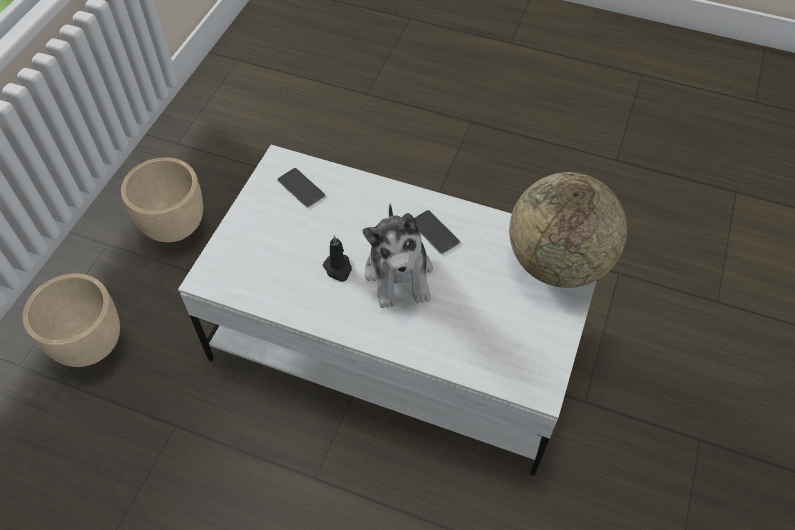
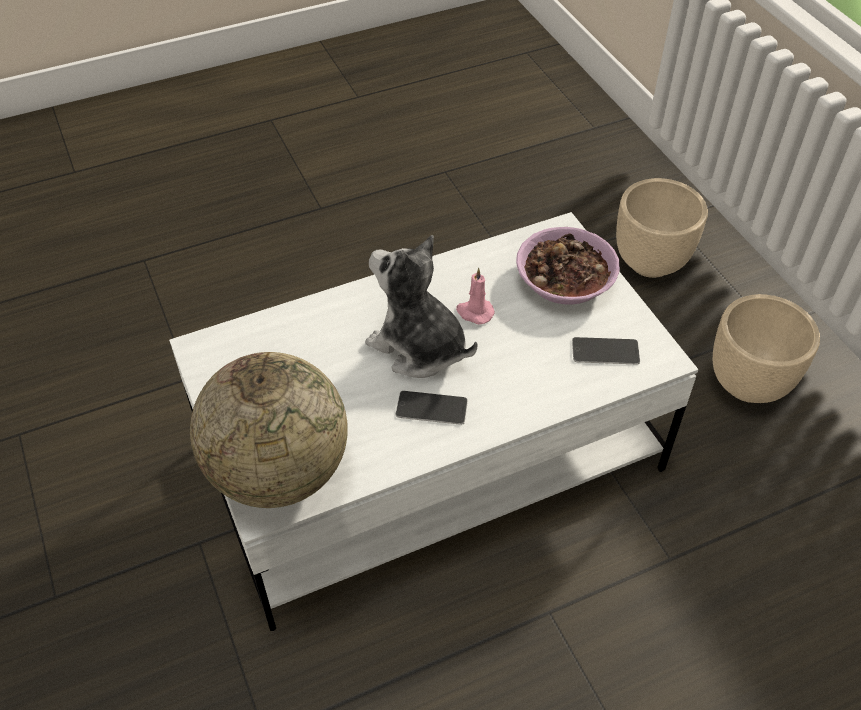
camera: 135 degrees right, 5 degrees down
(257, 245) = (564, 279): none -> bowl
(338, 268) = (474, 312): black candle -> pink candle

